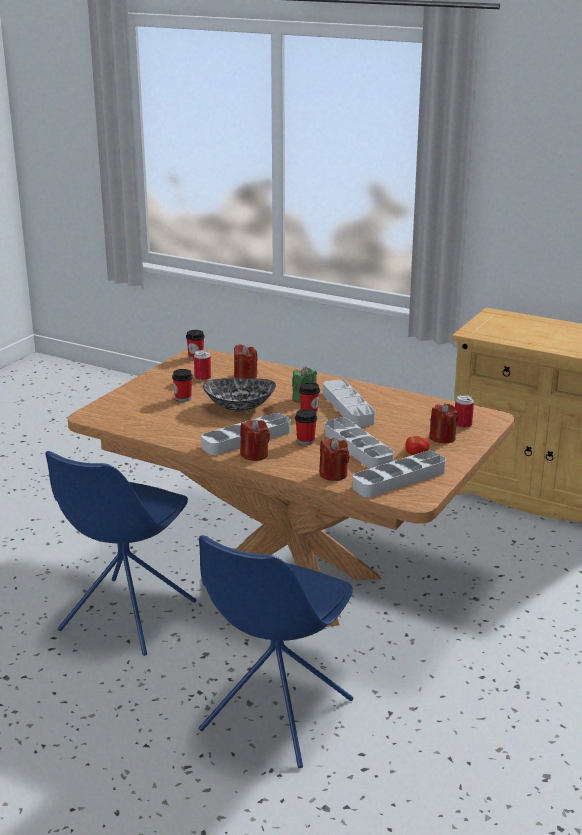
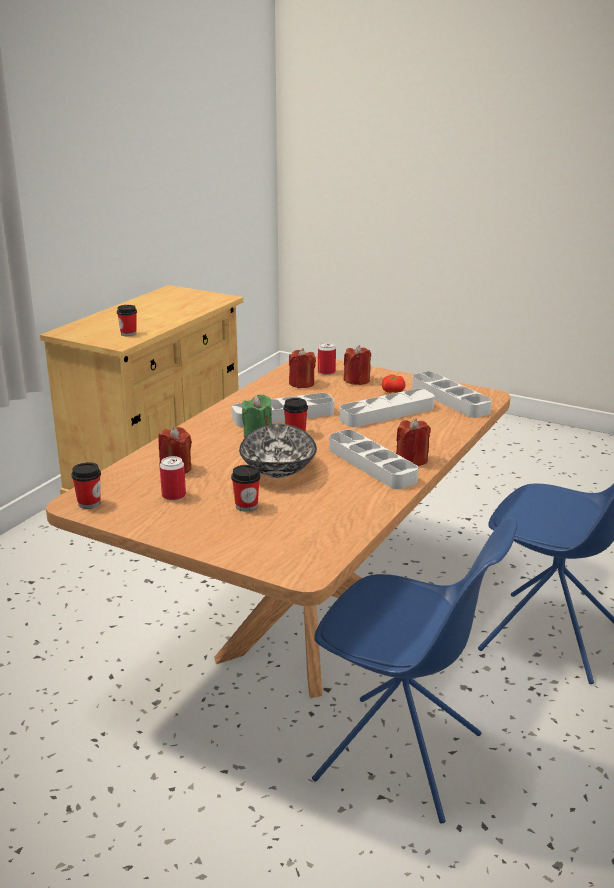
camera: 90 degrees left, 0 degrees up
(305, 441) = (372, 435): cup -> cup (128, 334)
(333, 474) = (448, 424): red candle -> red candle (301, 384)

